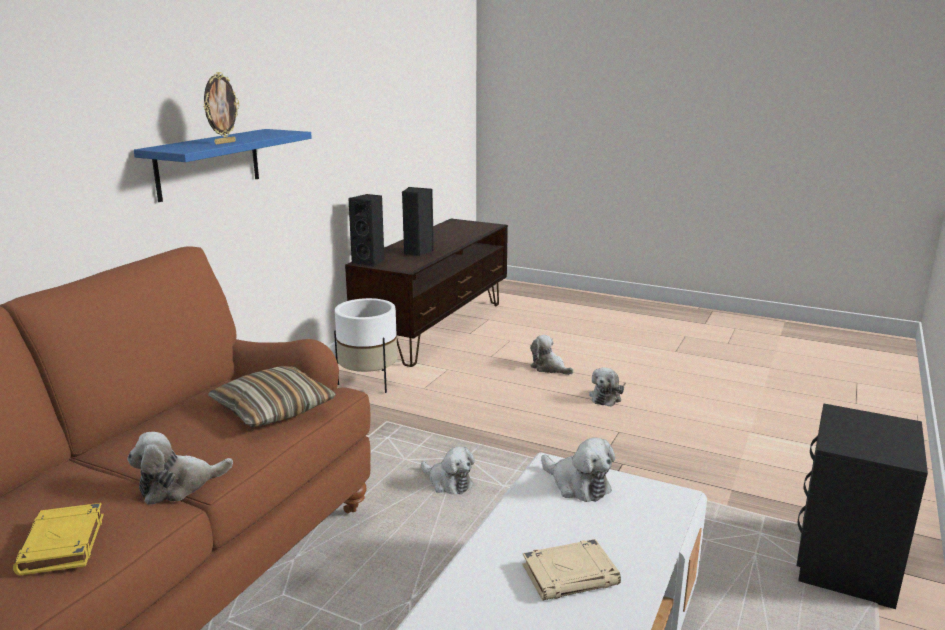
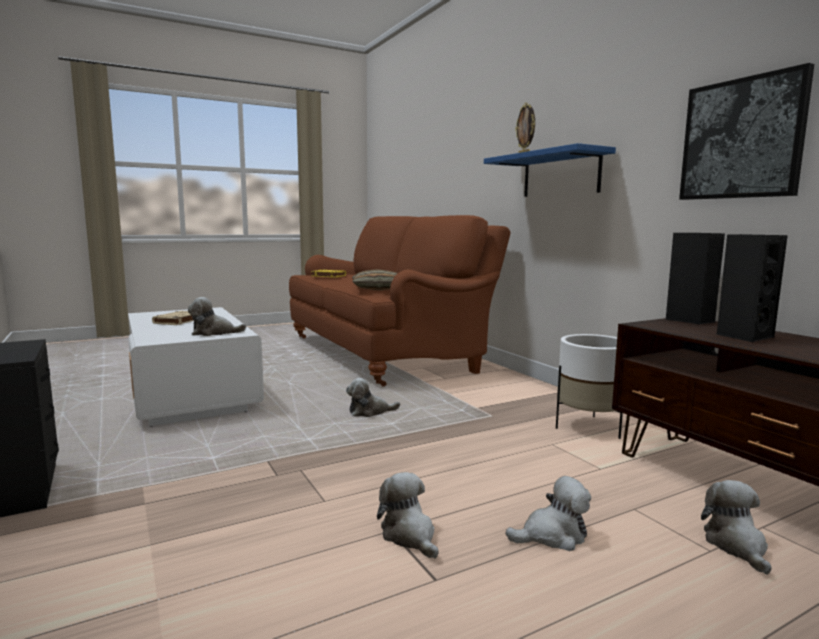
camera: 125 degrees right, 10 degrees down
(178, 486) = (342, 284): plush toy -> plush toy (736, 545)
(344, 124) = (742, 139): none -> picture

